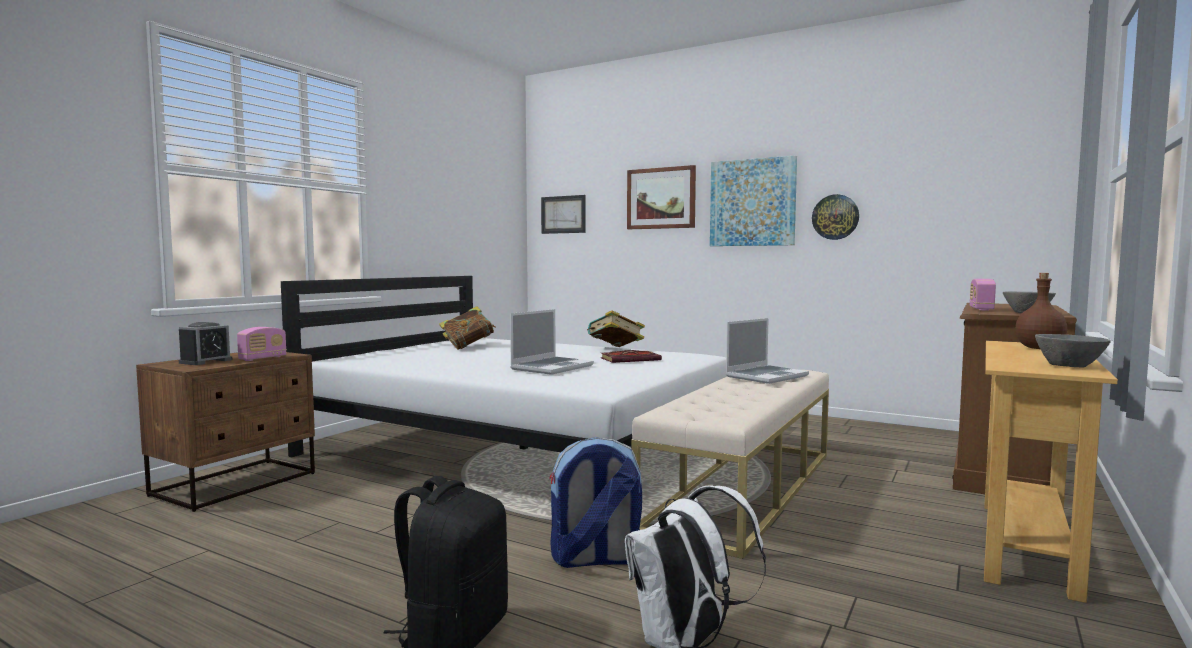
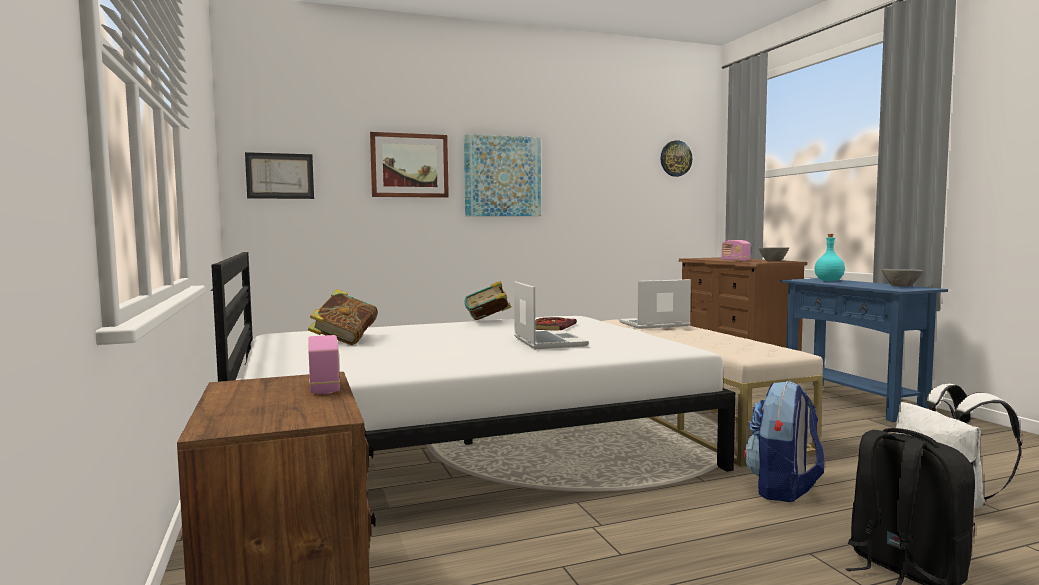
camera: 50 degrees left, 0 degrees up
(206, 361) = (271, 408): alarm clock -> none
(766, 376) = (653, 324): laptop -> laptop turned 105 degrees counterclockwise
(835, 217) = (570, 193): wall clock -> wall clock (675, 158)
(1027, 546) = (851, 401): beige console table -> blue console table
(1038, 348) = (828, 281): brown bottle -> turquoise bottle

